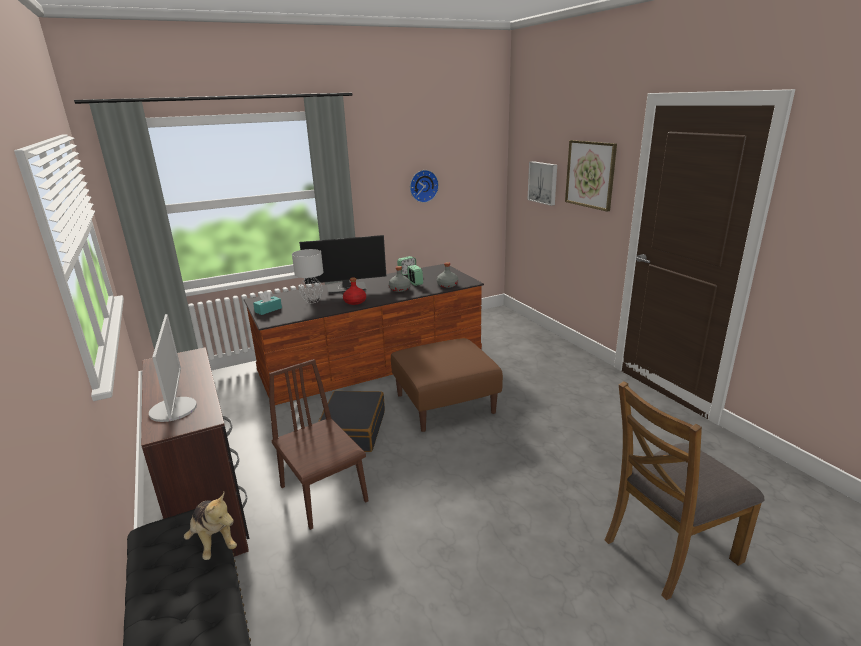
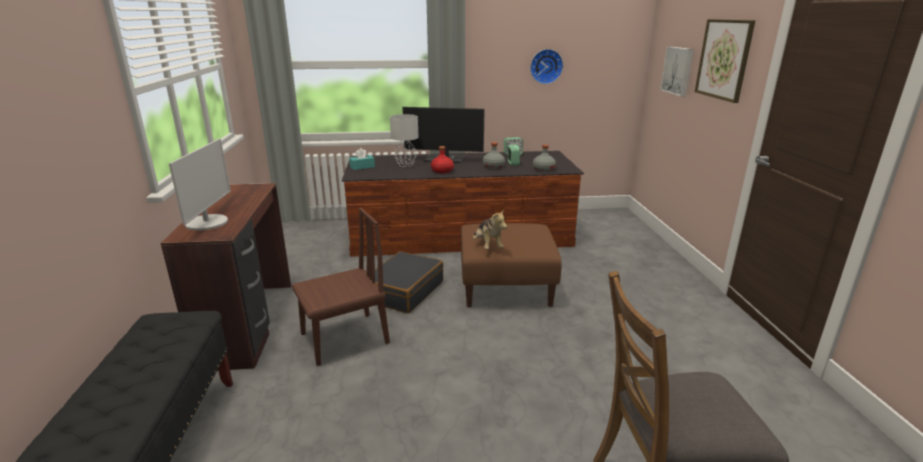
camera: 20 degrees right, 0 degrees up
(213, 541) = (188, 338): plush toy -> plush toy (488, 246)
(323, 493) = (344, 338): brown chair -> brown chair turned 75 degrees clockwise

